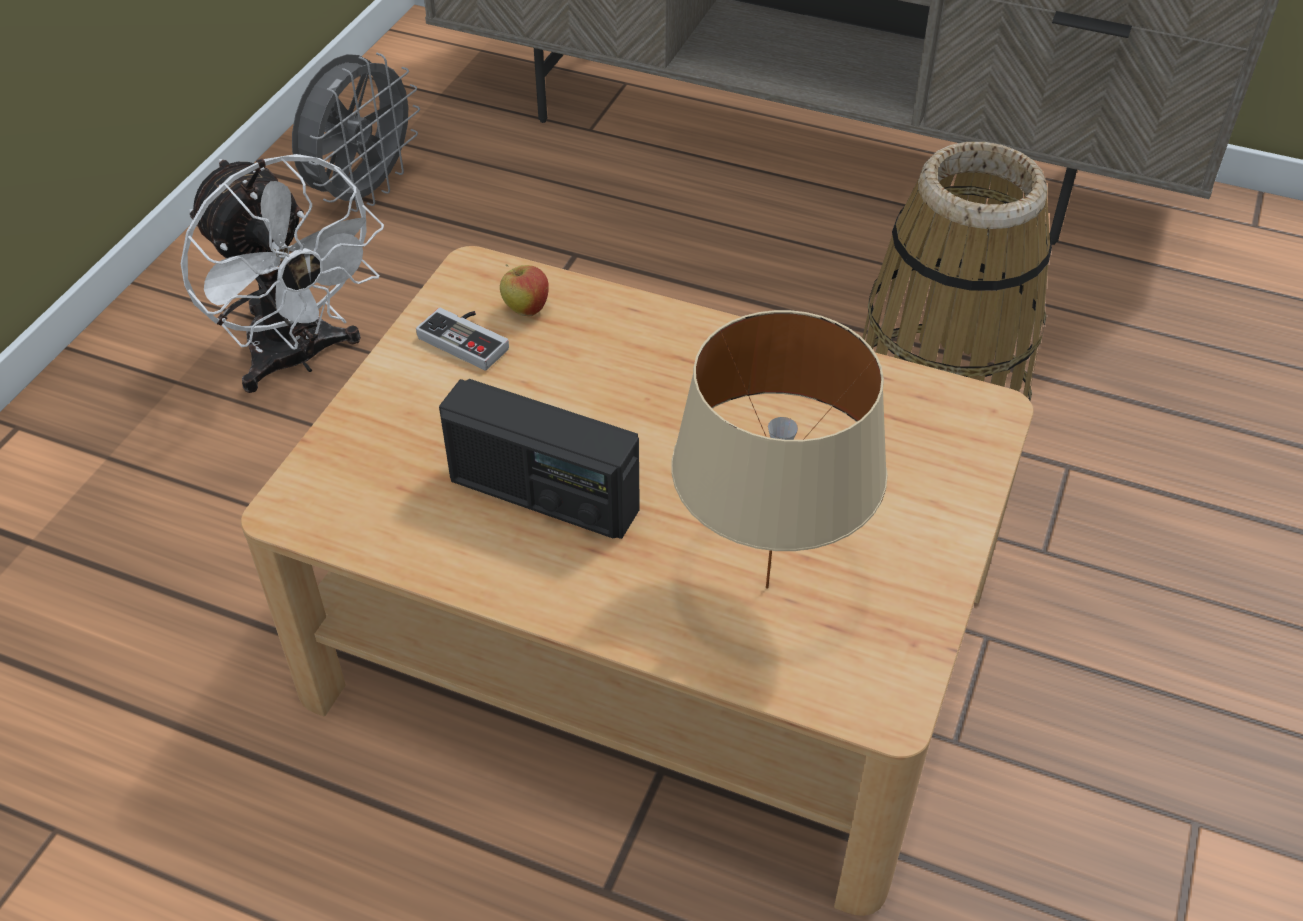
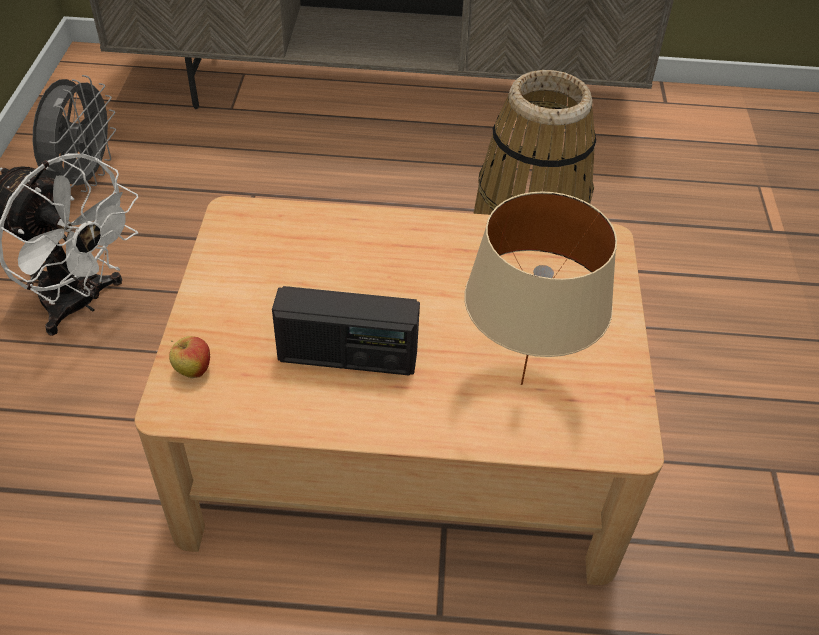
camera: 20 degrees left, 0 degrees up
(469, 338) = (248, 260): game controller -> none
(526, 309) = (280, 232): apple -> apple (193, 370)

